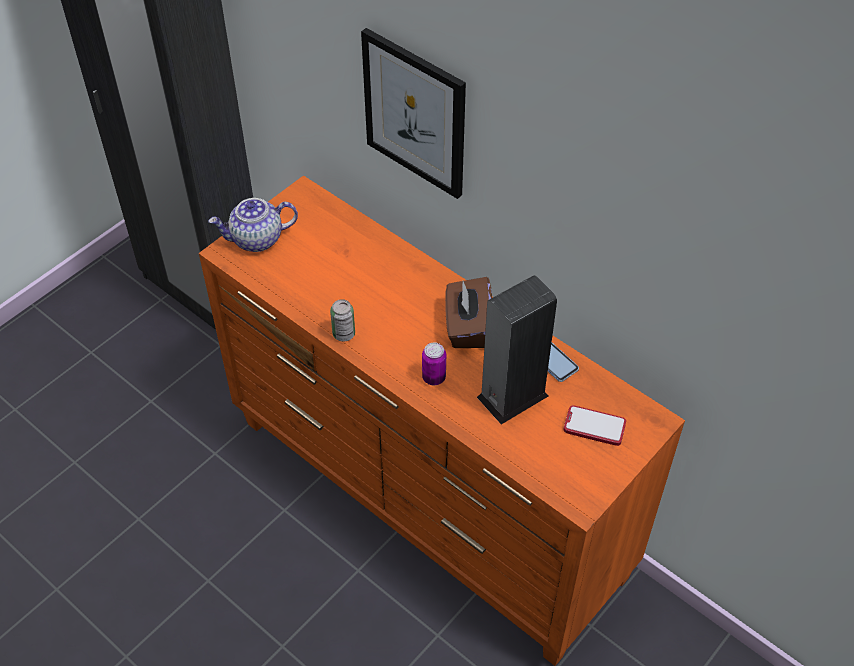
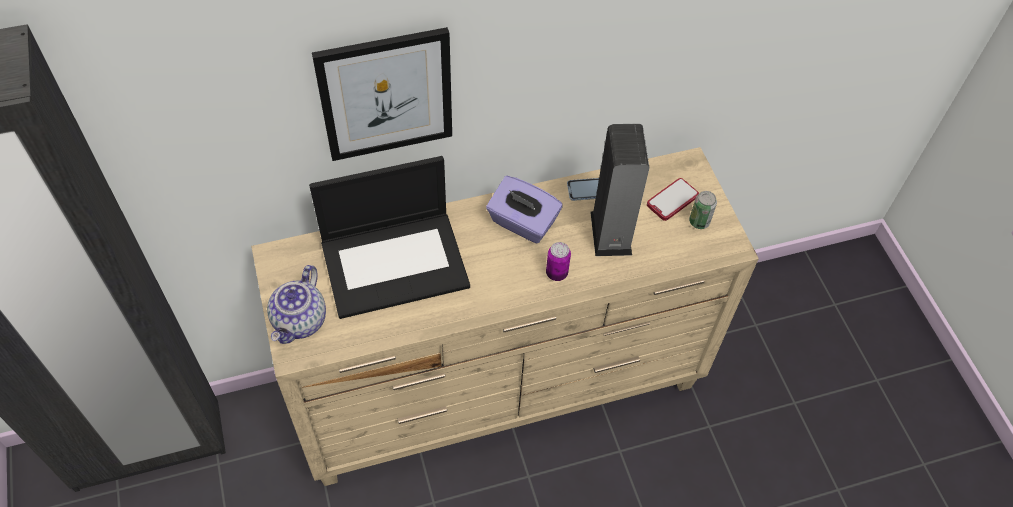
camera: 60 degrees left, 5 degrees up
(344, 334) = (464, 311): can -> can (699, 222)
(357, 266) = (396, 262): none -> laptop
(428, 500) = (501, 389): orange dresser -> beige dresser
(468, 327) = (522, 223): brown tissue box -> purple tissue box

